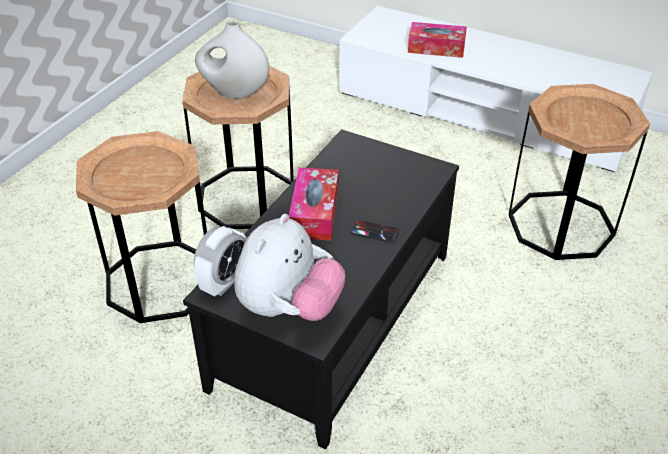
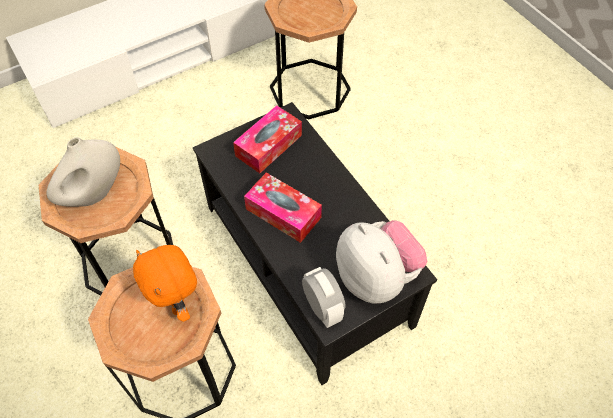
camera: 60 degrees left, 15 degrees up
(159, 179) = (177, 303): none -> orange plush toy
(375, 232) = (330, 186): phone -> none
(436, 48) = (108, 36): tissue box -> tissue box (268, 145)

